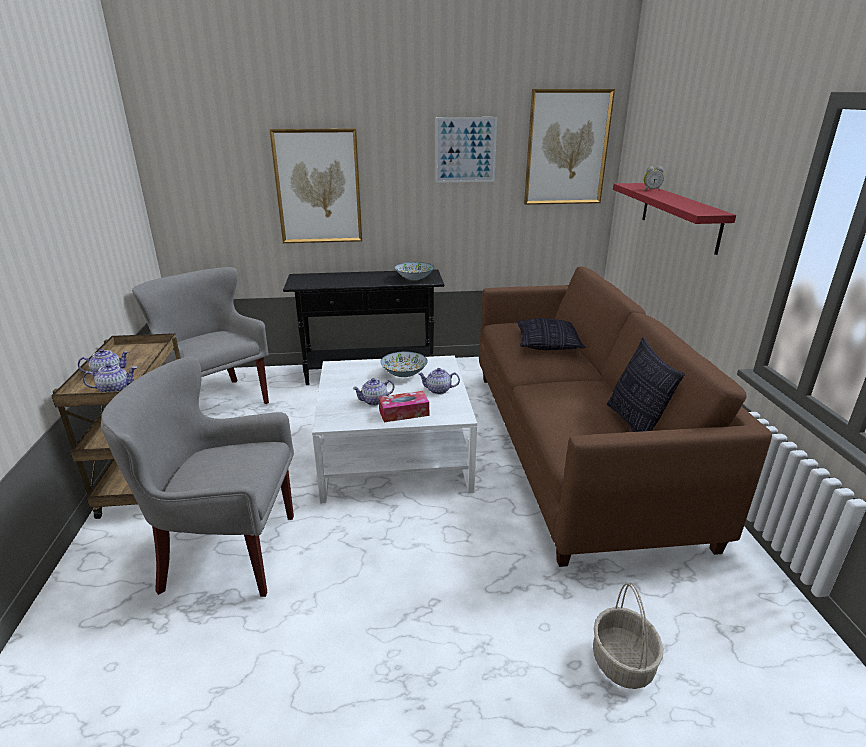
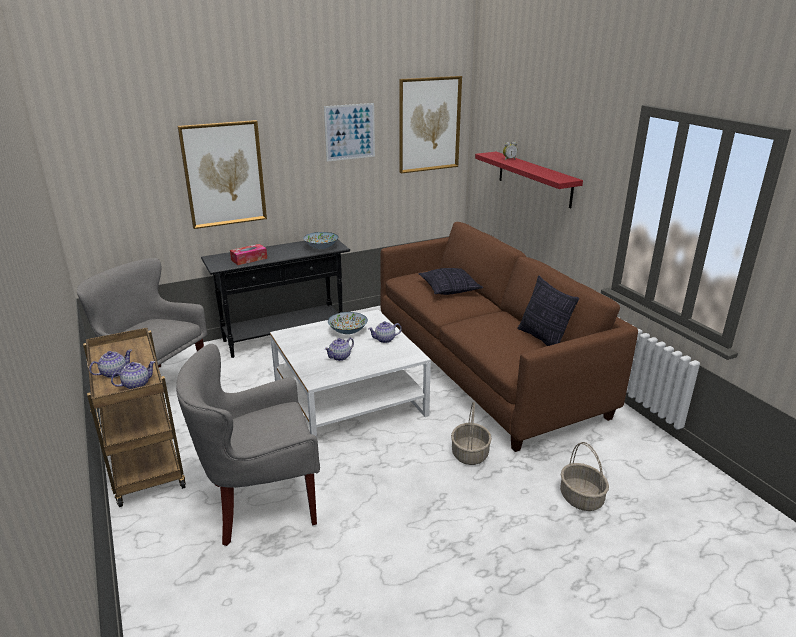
camera: 20 degrees left, 0 degrees up
(404, 413) = (370, 362): tissue box -> tissue box (249, 259)
(497, 554) = (469, 454): none -> basket

